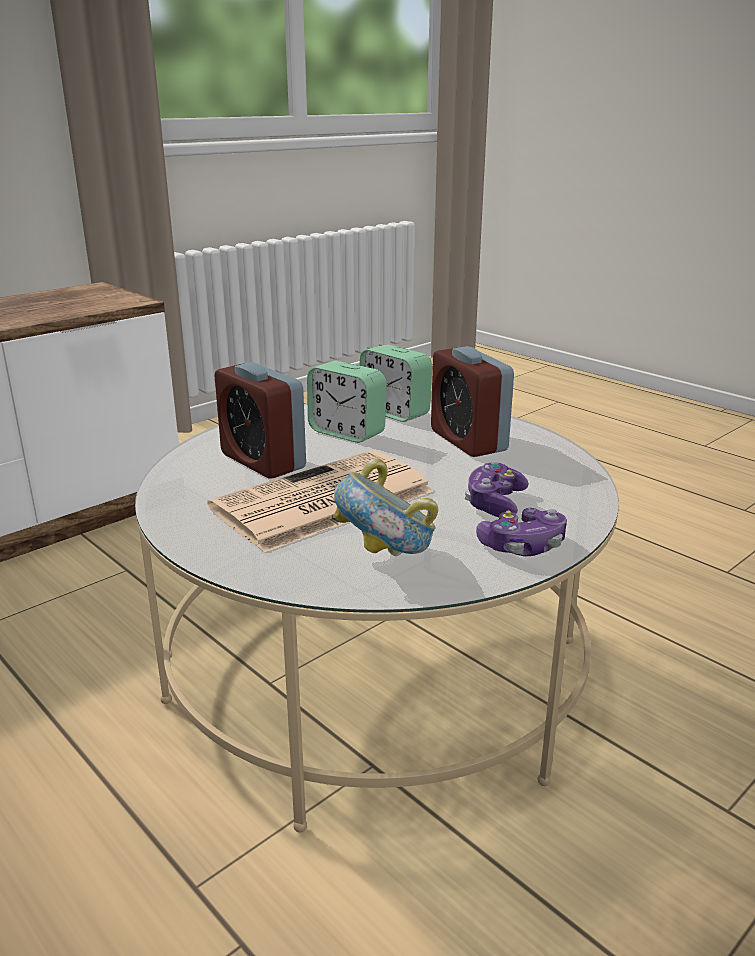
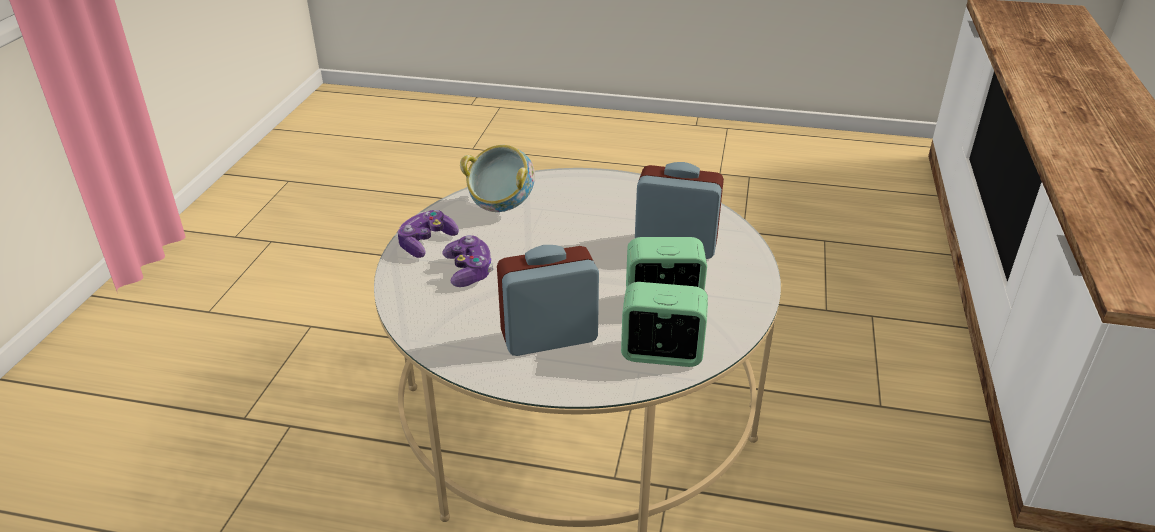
camera: 145 degrees right, 10 degrees up
(321, 502) = (585, 228): newspaper -> none
(468, 441) = (549, 337): alarm clock -> alarm clock turned 45 degrees counterclockwise

